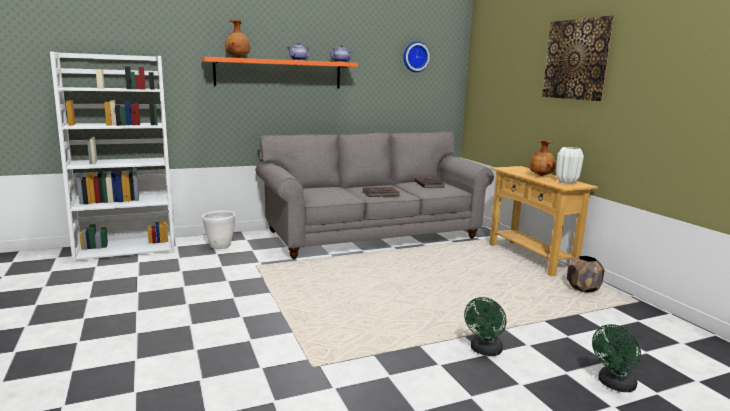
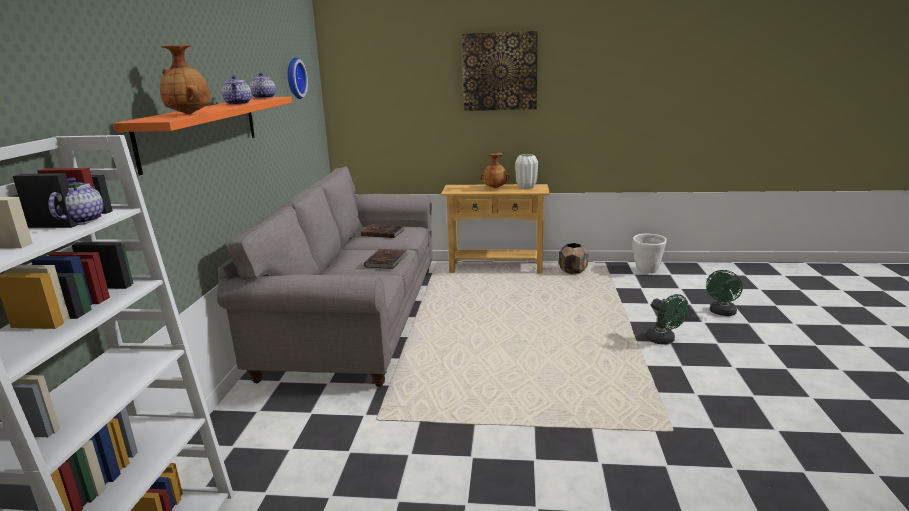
camera: 60 degrees left, 5 degrees up
(137, 88) = (81, 220): none -> teapot
(220, 246) = (261, 441): white planter -> white planter (646, 270)
(614, 385) = (722, 313): green fan -> green fan turned 45 degrees clockwise

